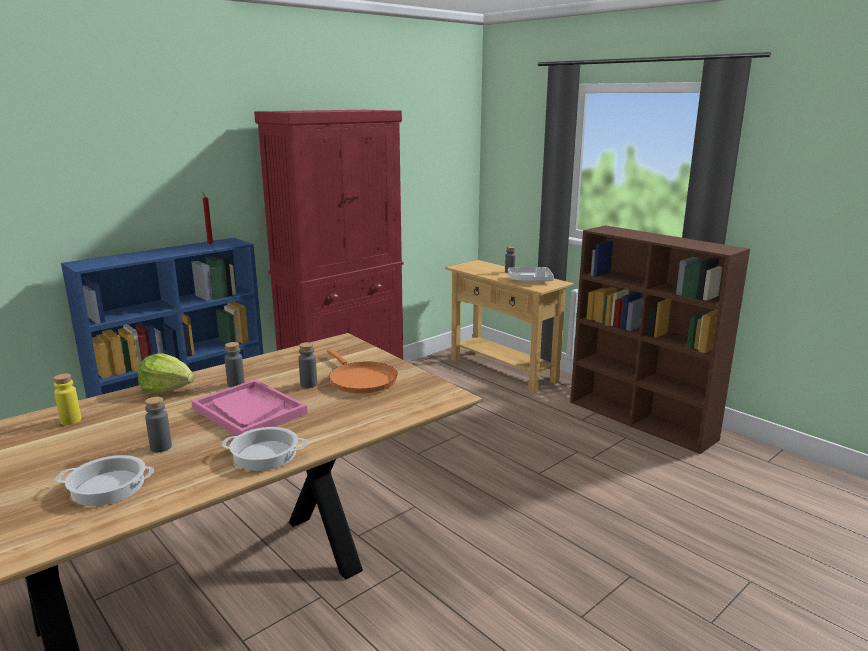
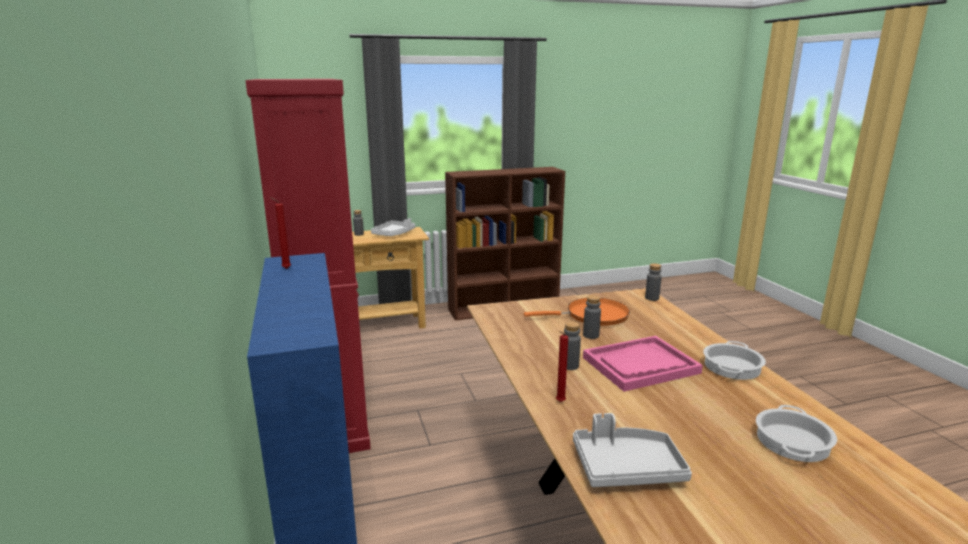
camera: 65 degrees left, 0 degrees up
(71, 420) = (626, 468): yellow bottle -> grey tray
(161, 447) = (710, 412): grey bottle -> grey bottle (652, 298)
(167, 389) = (559, 402): lettuce -> red candle

